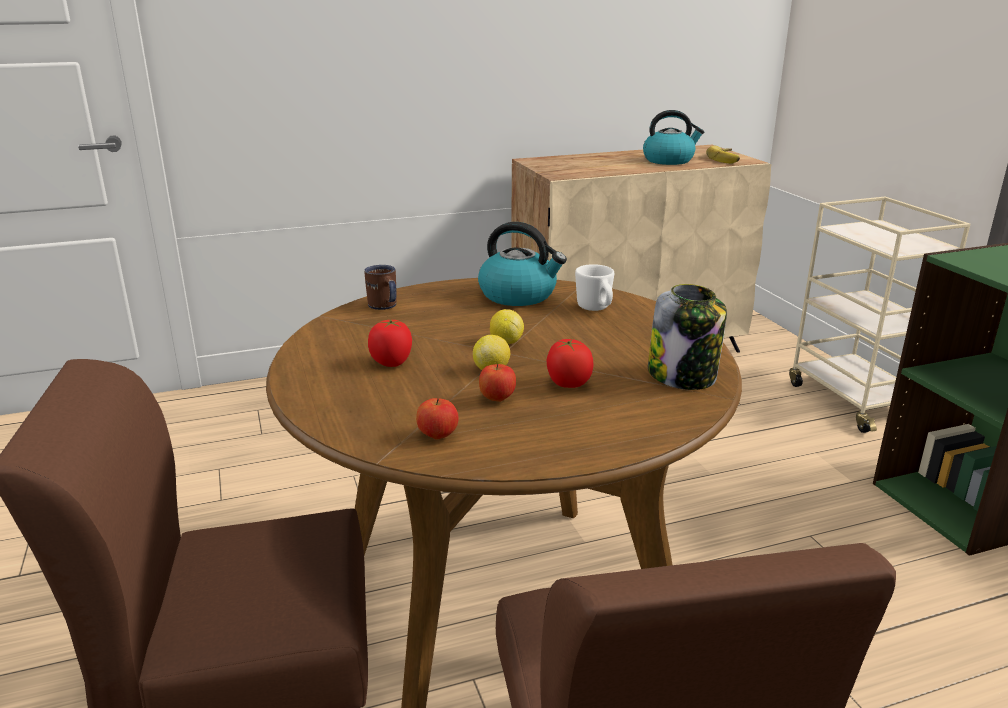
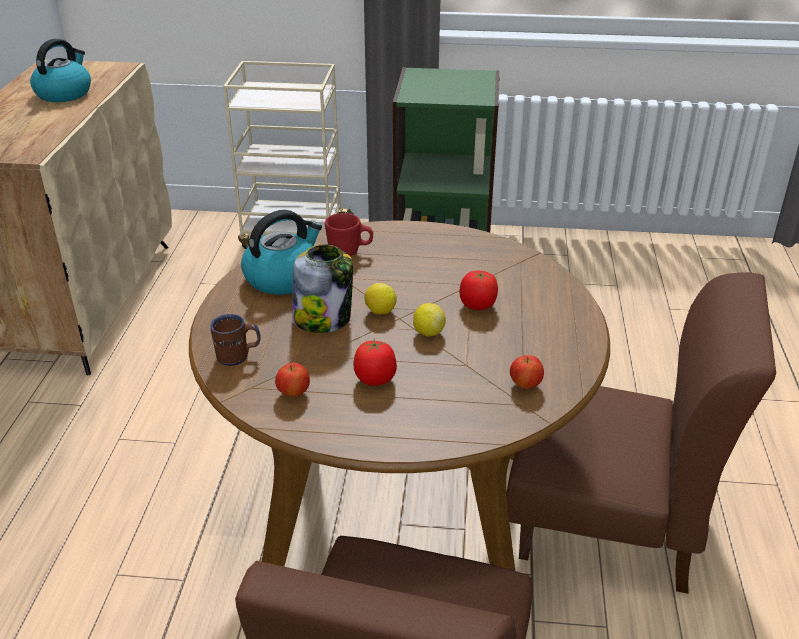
camera: 65 degrees left, 10 degrees up
(497, 399) = (481, 343): apple -> apple (293, 393)
(596, 309) = (349, 252): white mug -> red mug
(683, 376) = (497, 257): jar -> jar (323, 318)
(727, 159) = (102, 71): banana -> none

